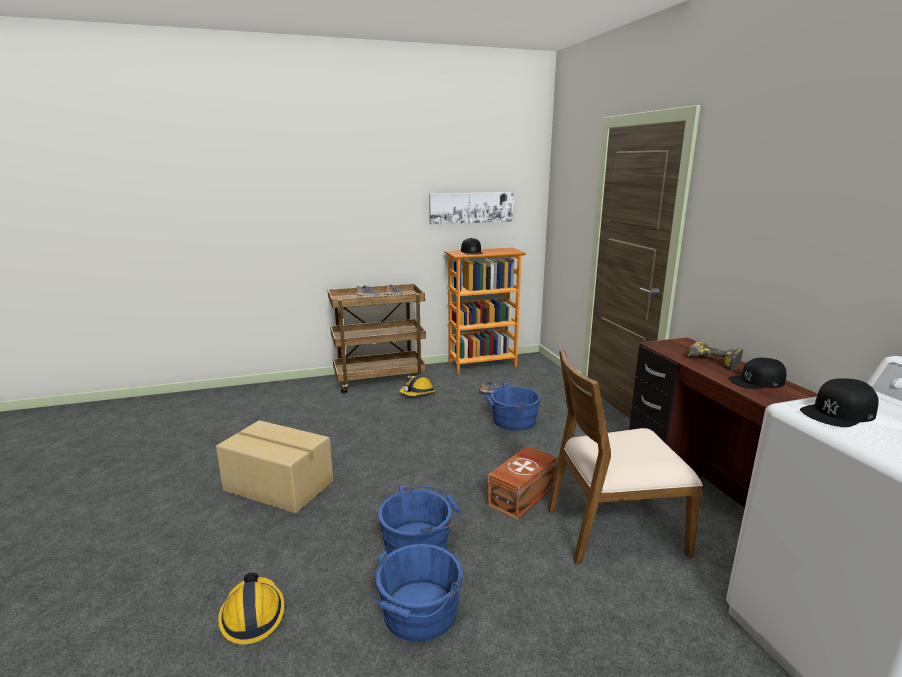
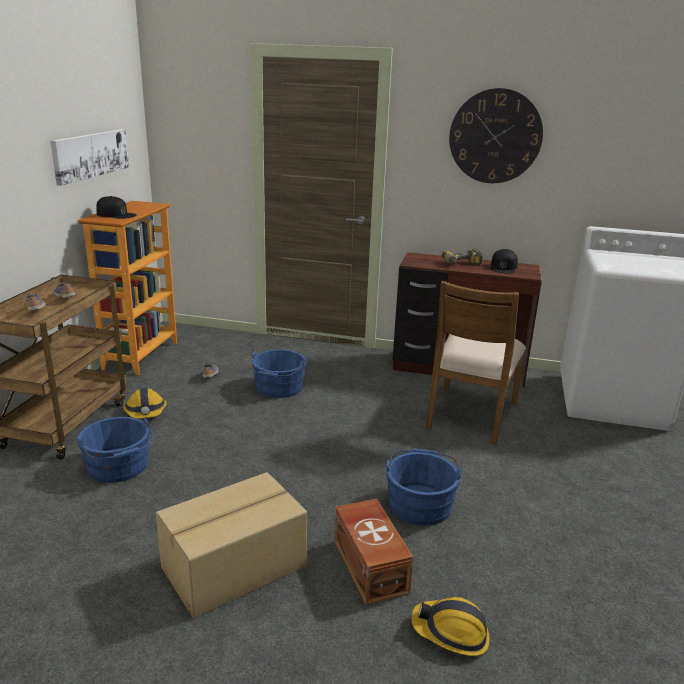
camera: 60 degrees left, 5 degrees up
(417, 614) = (506, 533): blue bucket -> blue bucket (119, 467)
(523, 495) = (399, 430): brown storage box -> brown storage box (371, 565)
(789, 206) = (495, 136): none -> wall clock
(838, 412) = (617, 264): black cap -> none

